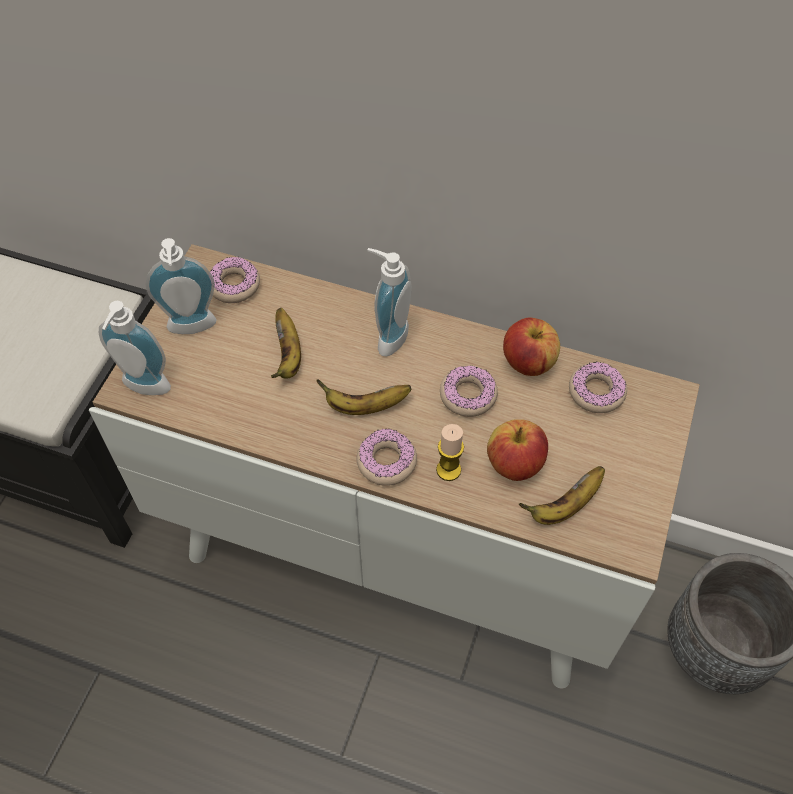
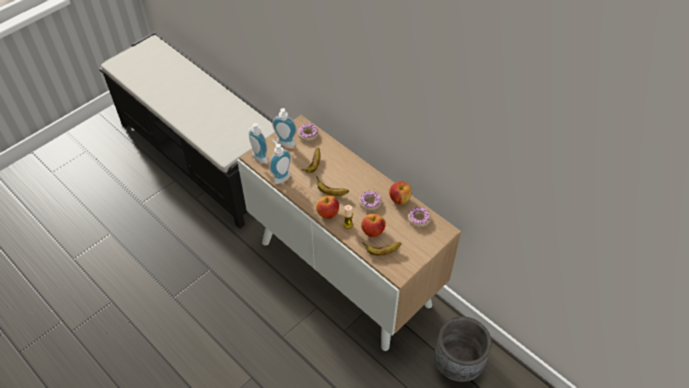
camera: 25 degrees right, 5 degrees down
(386, 461) = (328, 213): donut -> apple
(387, 336) = (353, 171): soap dispenser -> soap dispenser (280, 177)

